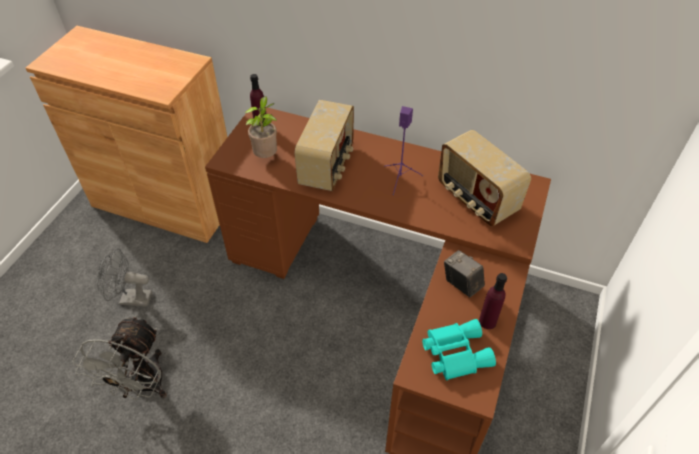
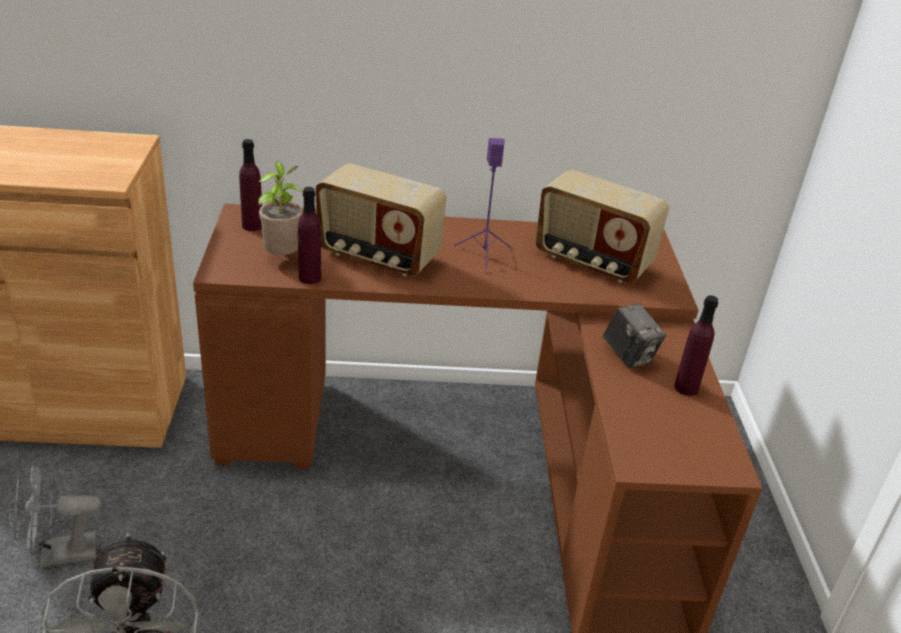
camera: 25 degrees left, 15 degrees down
(275, 176) = (309, 278): none -> purple bottle
(327, 166) = (378, 256): radio -> radio turned 120 degrees clockwise
(454, 352) = (669, 428): turquoise binoculars -> none
(461, 284) = (629, 355): camera -> camera turned 150 degrees counterclockwise

